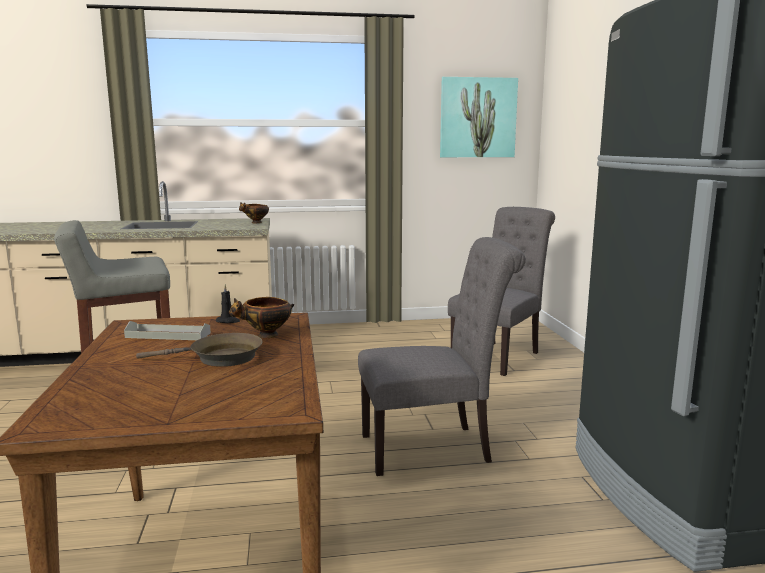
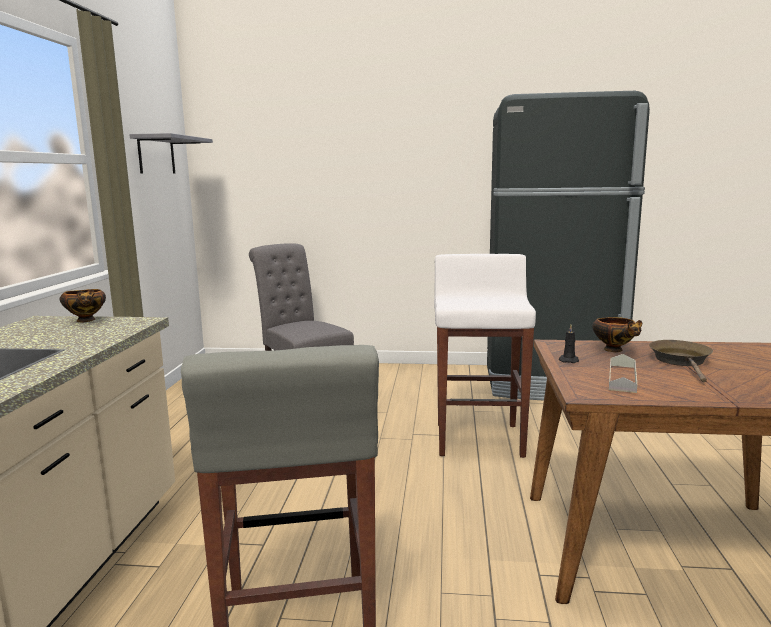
camera: 75 degrees left, 0 degrees up
(433, 448) = (479, 439): grey chair -> white stool
(478, 118) = (156, 155): picture -> grey shelf

